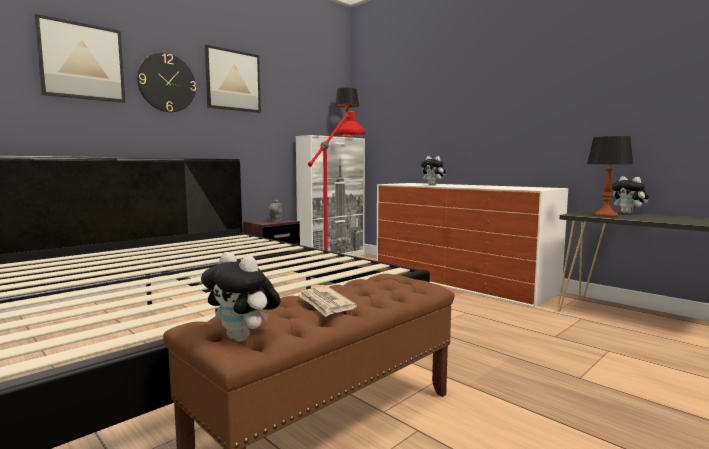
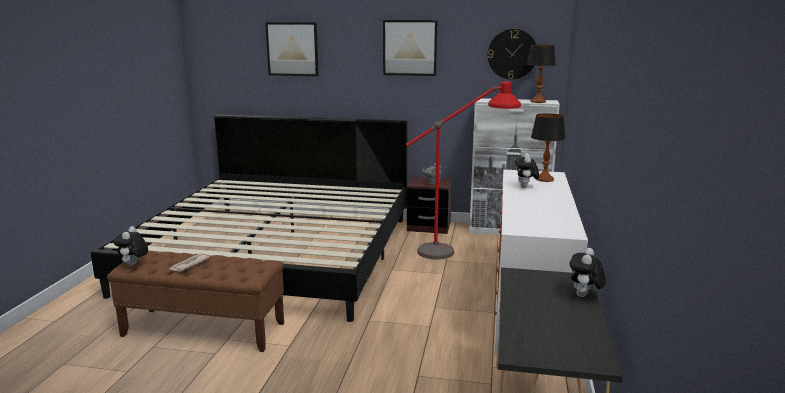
camera: 55 degrees right, 10 degrees up
(167, 83) = (350, 57): wall clock -> wall clock (512, 54)
(605, 215) = (526, 286): table lamp -> table lamp (544, 179)

